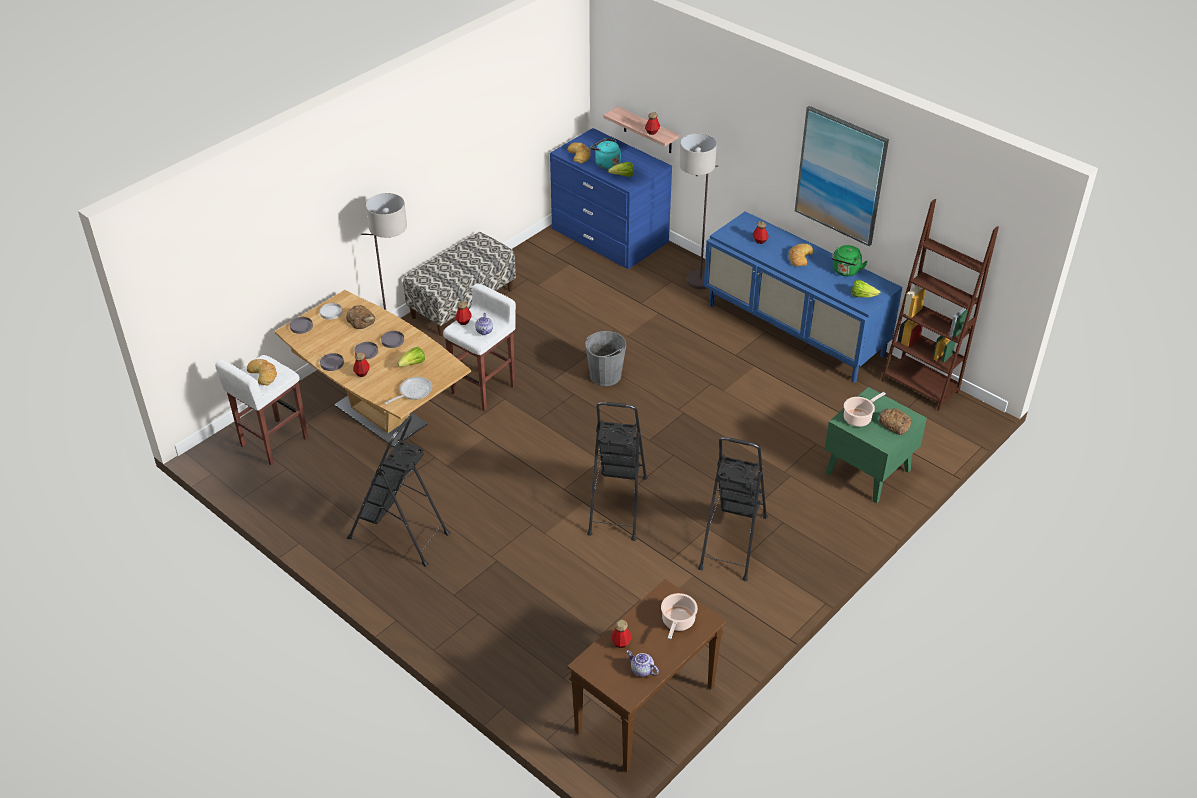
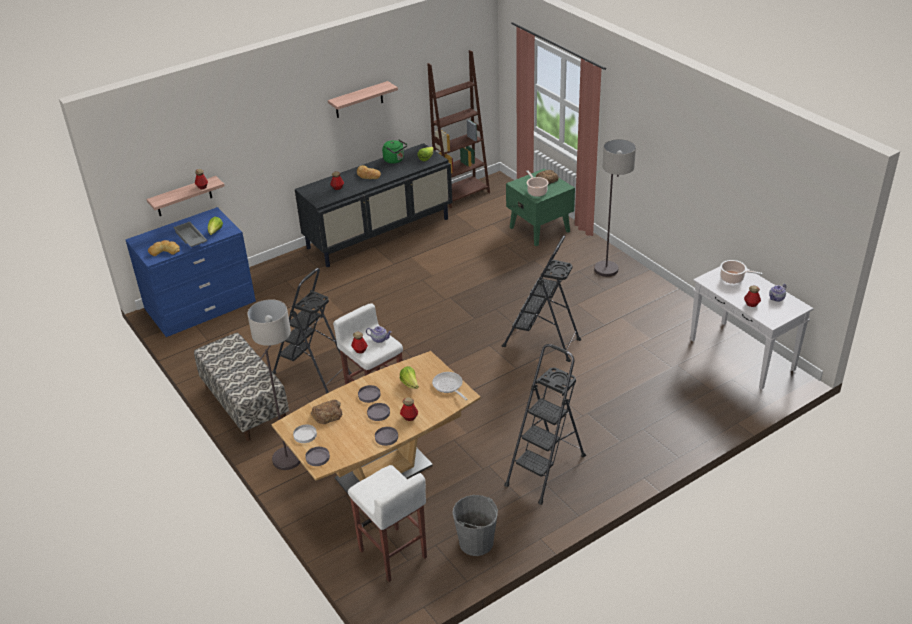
camera: 75 degrees left, 5 degrees down
(263, 373) = (382, 488): bread -> none
(605, 375) = (389, 330): grey bucket -> grey bucket (476, 542)
(606, 164) = (190, 238): turquoise kettle -> grey tray
(645, 711) = (742, 355): brown console table -> white console table
(693, 284) = (296, 270): grey floor lamp -> grey floor lamp (609, 273)
(733, 542) = (593, 295): step ladder -> step ladder (312, 374)
(793, 331) = (379, 234): blue cabinet -> black cabinet
(840, 175) = (359, 100): picture -> shelf

